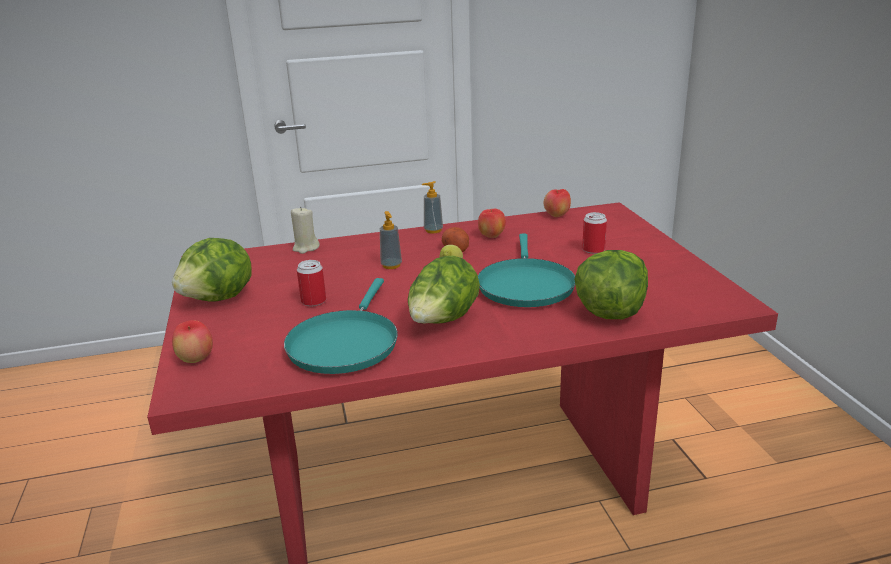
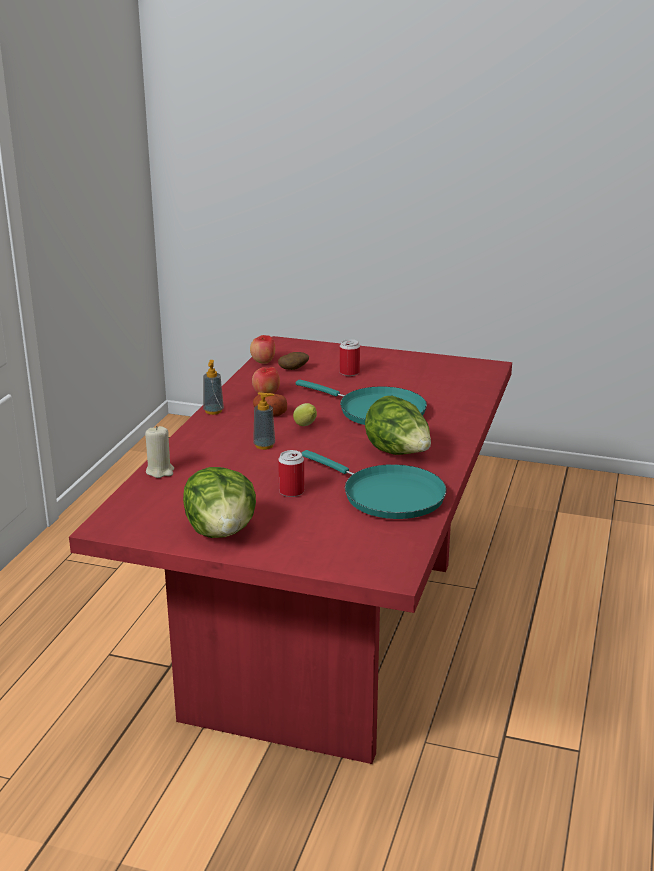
camera: 60 degrees left, 0 degrees up
(196, 360) = (339, 561): apple -> none
(561, 229) = (293, 369): none -> potato
(609, 312) = (454, 401): lettuce -> none

